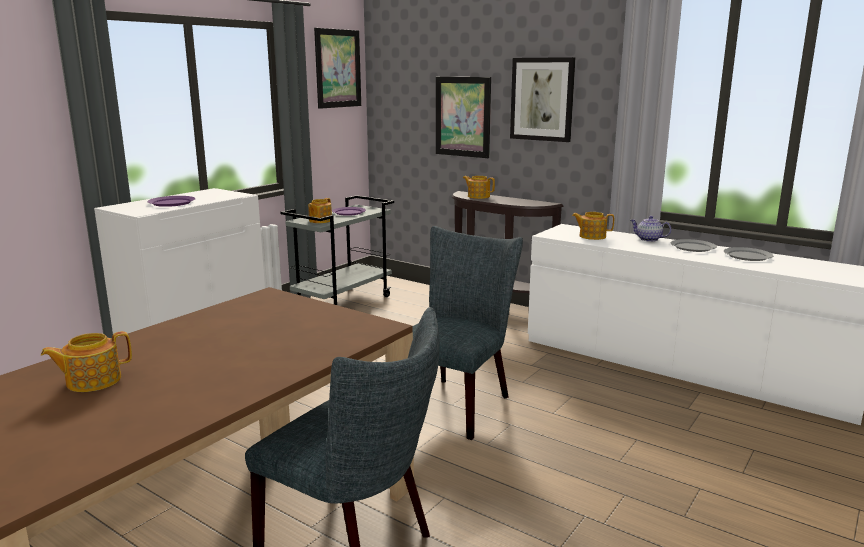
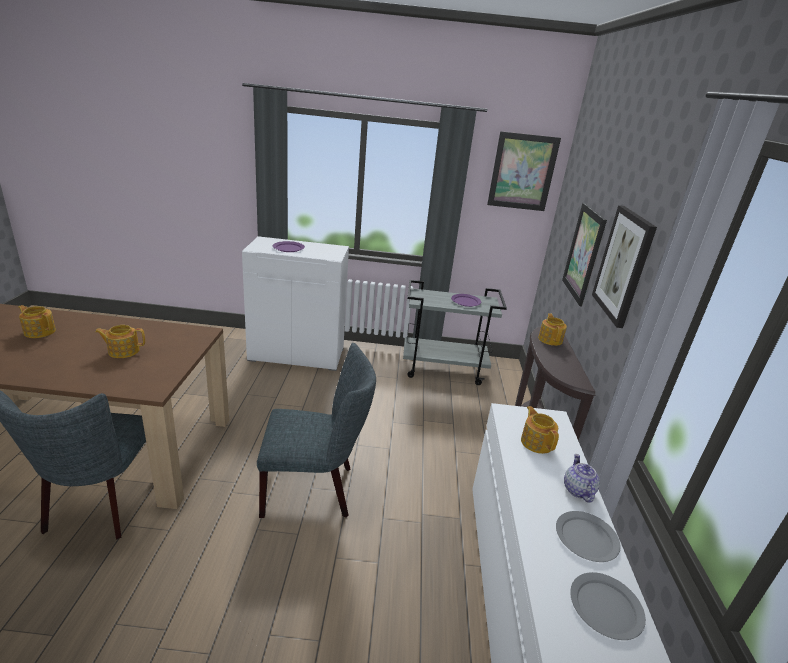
camera: 55 degrees right, 10 degrees up
(320, 221) = (426, 298): teapot -> teapot (123, 351)

